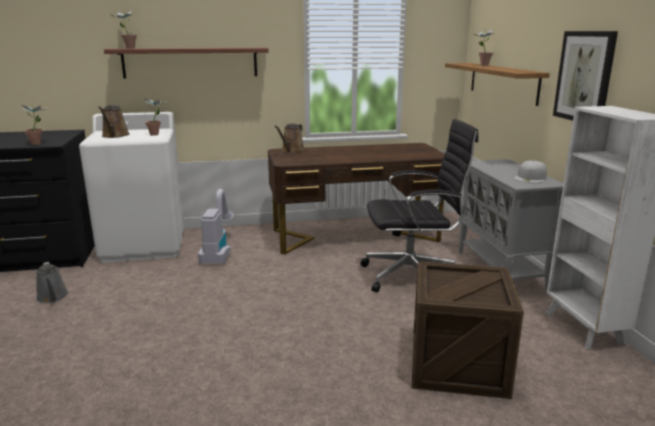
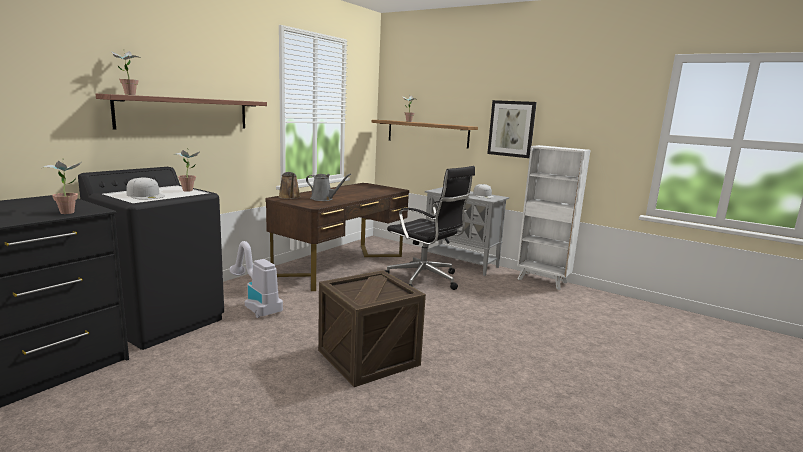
camera: 45 degrees left, 5 degrees down
(52, 297) = (159, 395): grey watering can -> grey watering can (323, 199)
(115, 136) = (146, 195): brown watering can -> white cap
(144, 245) = (162, 320): white washing machine -> black washing machine
(412, 276) = (425, 280): black office chair -> black office chair turned 90 degrees clockwise
(457, 364) = (529, 317): crate -> crate (368, 357)

